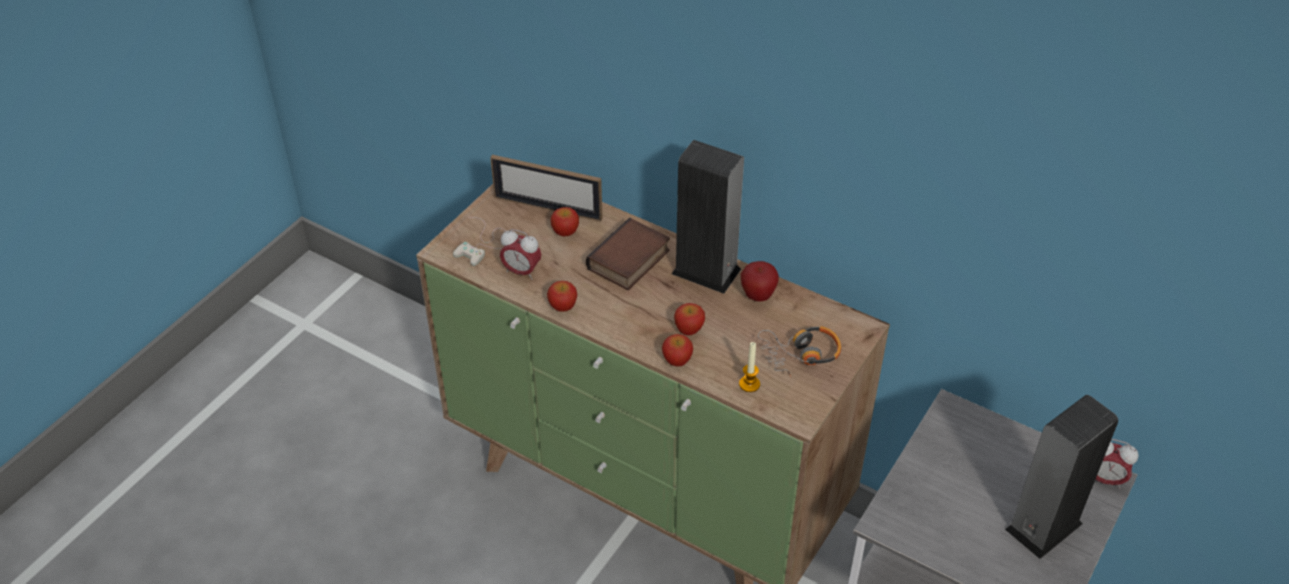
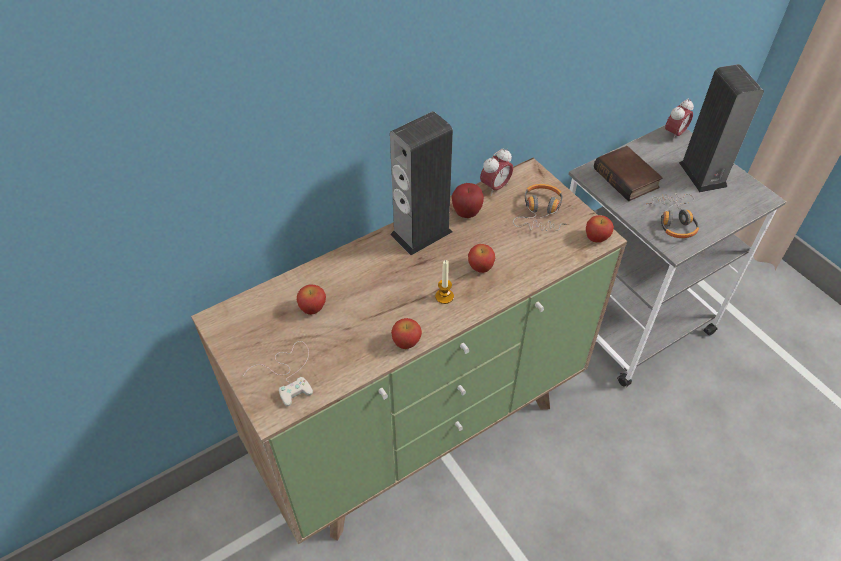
camera: 65 degrees left, 5 degrees up
(521, 272) = (343, 358): alarm clock -> alarm clock (495, 187)
(548, 208) = (272, 310): picture frame -> none
(629, 261) = (379, 276): book -> book (628, 178)
(677, 360) = (511, 287): apple -> apple (596, 237)
(749, 384) = (557, 253): candle -> candle (444, 296)
(930, 511) = (673, 220): none -> headphones

